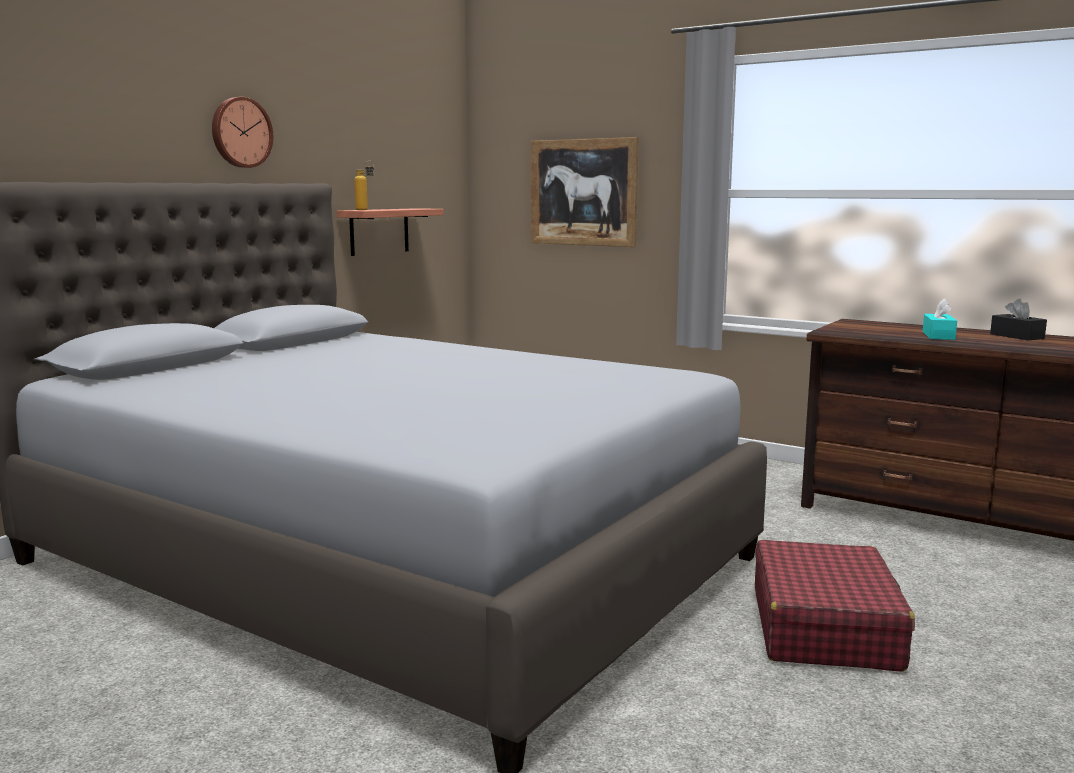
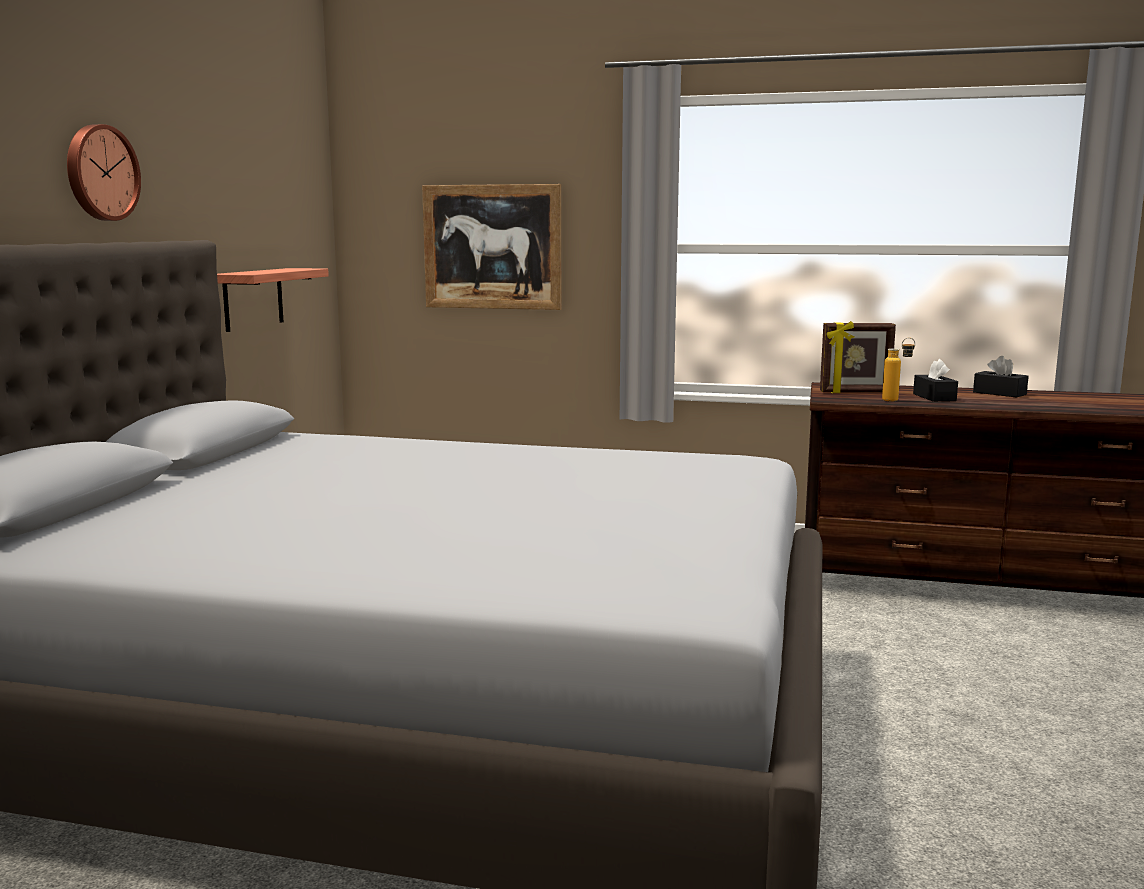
camera: 20 degrees left, 0 degrees up
(366, 210) = (248, 273): bottle -> bottle (896, 400)
(824, 627) = (940, 724): red suitcase -> none
(865, 328) = (855, 392): none -> picture frame
(938, 336) = (934, 397): turquoise tissue box -> black tissue box

